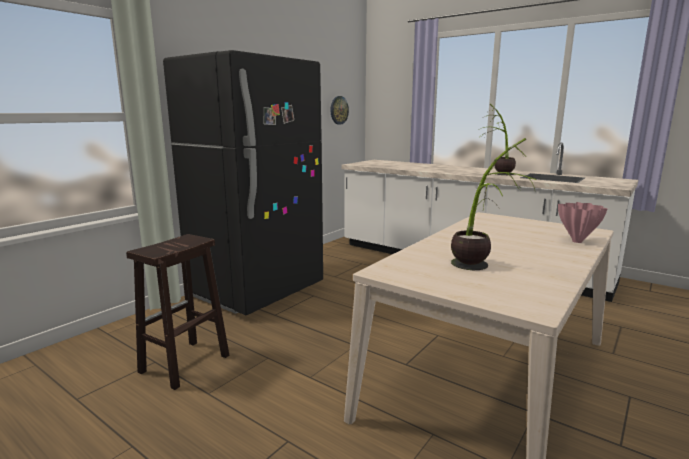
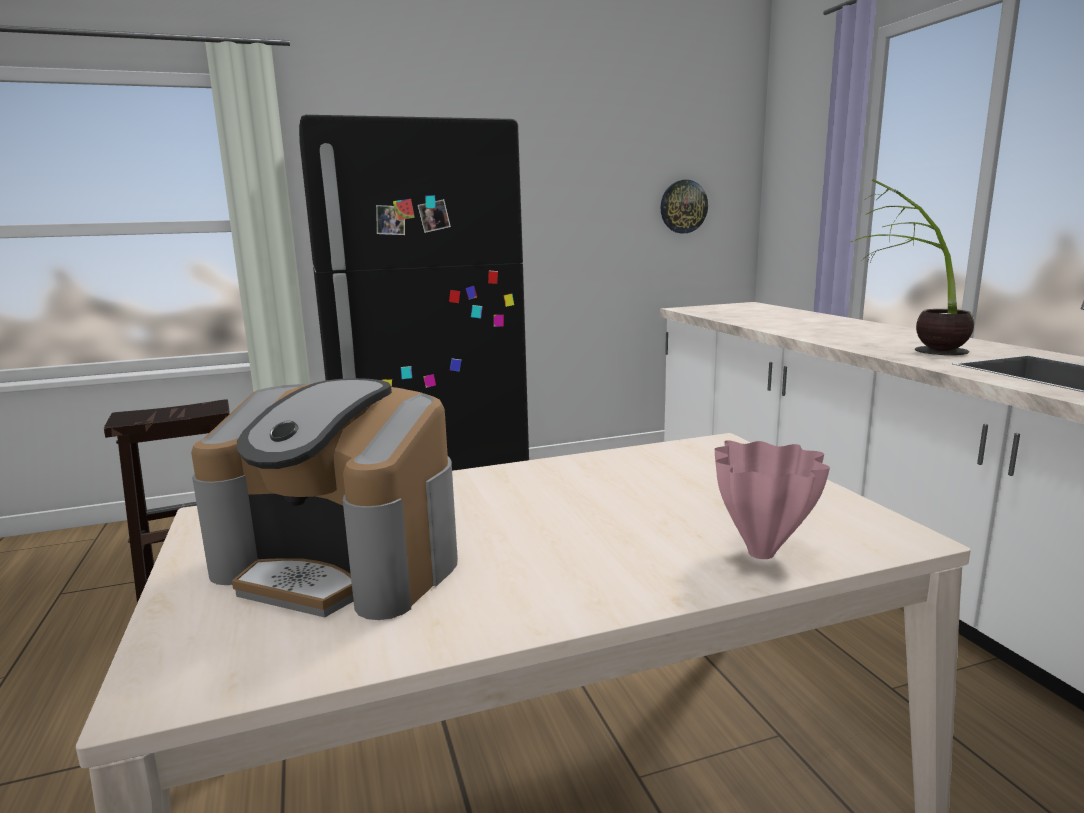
camera: 35 degrees right, 0 degrees up
(479, 271) = (343, 563): potted plant -> coffee machine

